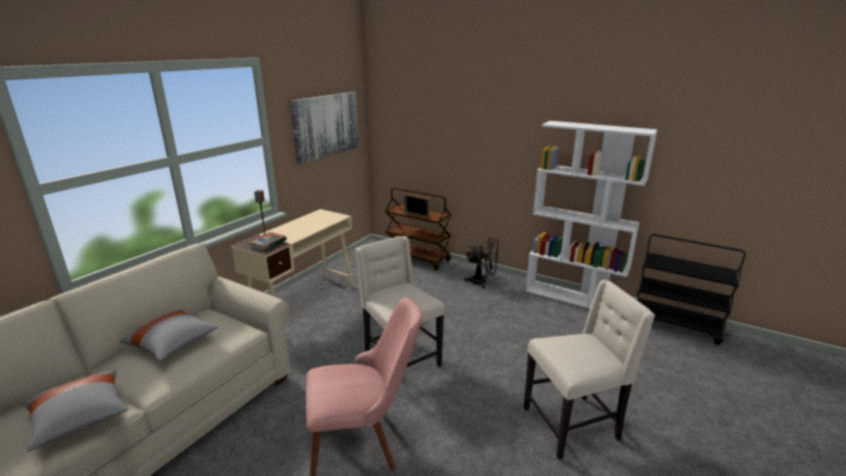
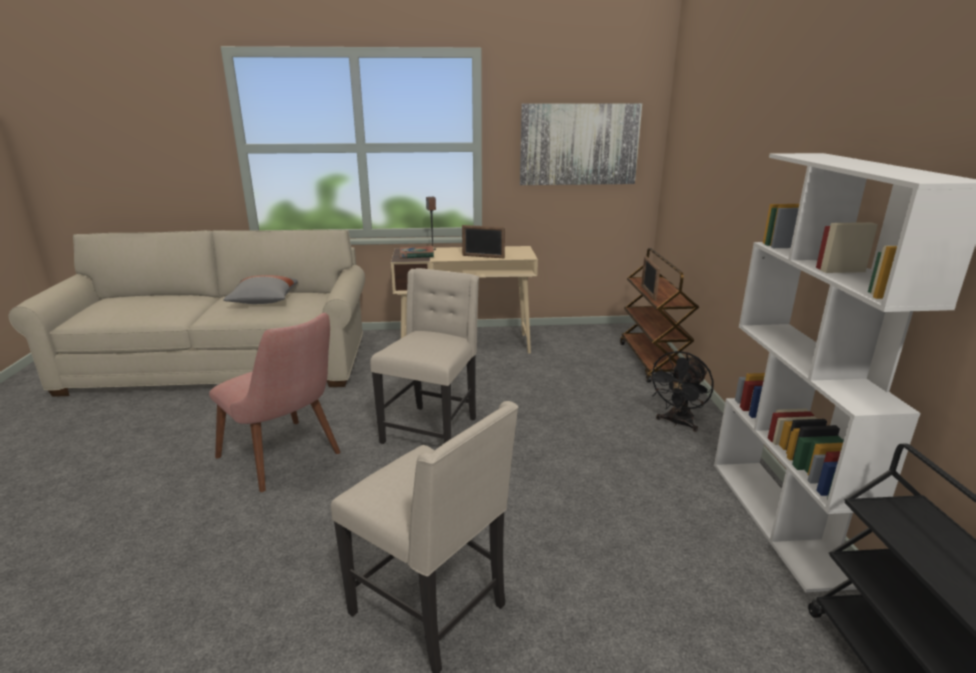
camera: 55 degrees right, 0 degrees up
(80, 419) = (161, 313): grey pillow -> none
(316, 227) = (483, 256): none -> picture frame
(482, 282) = (677, 423): black fan -> black fan turned 60 degrees clockwise

